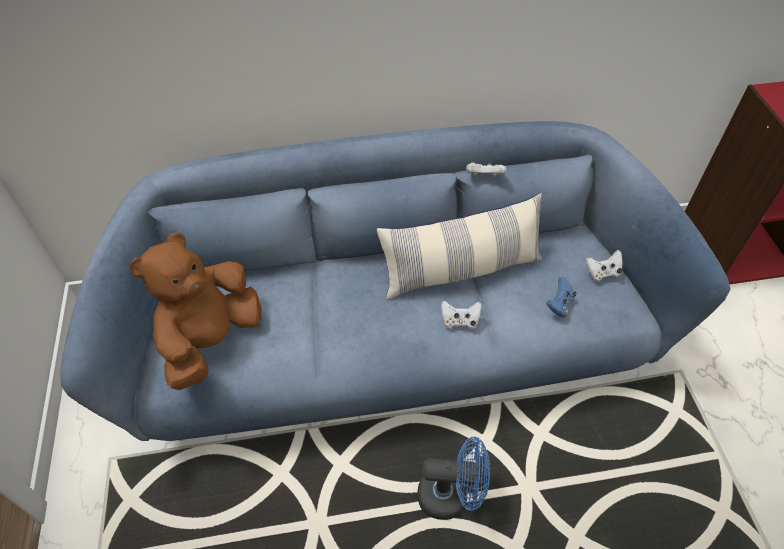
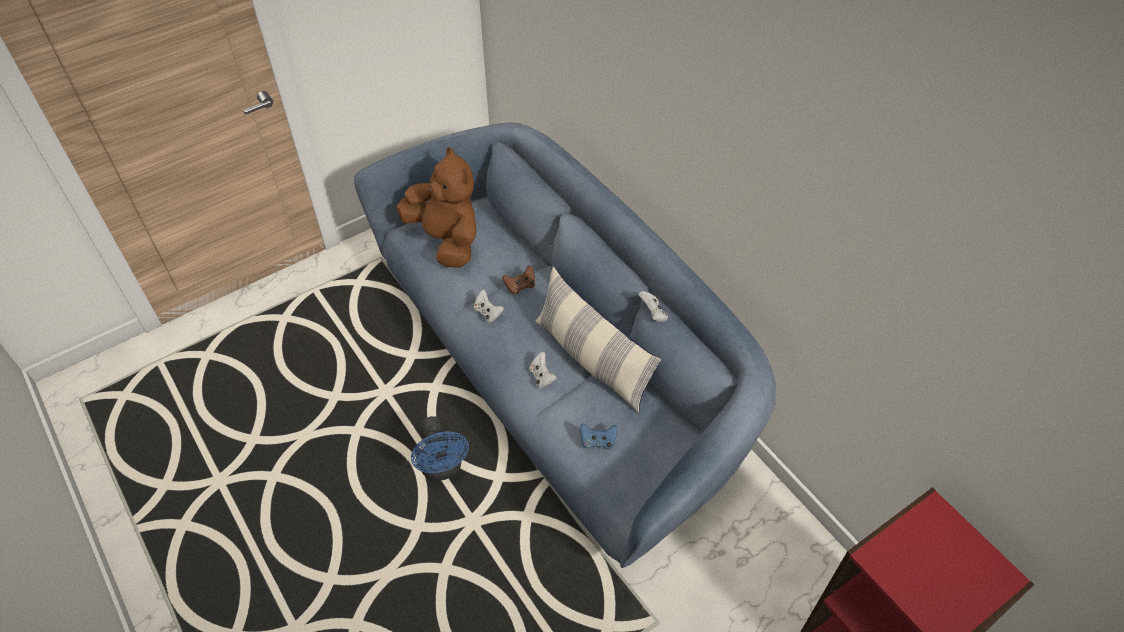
camera: 65 degrees right, 0 degrees up
(211, 340) = (446, 240): brown plush toy -> brown plush toy turned 45 degrees clockwise
(331, 294) = (520, 286): none -> brown game controller
(602, 273) = (653, 465): white game controller -> white game controller (488, 313)

